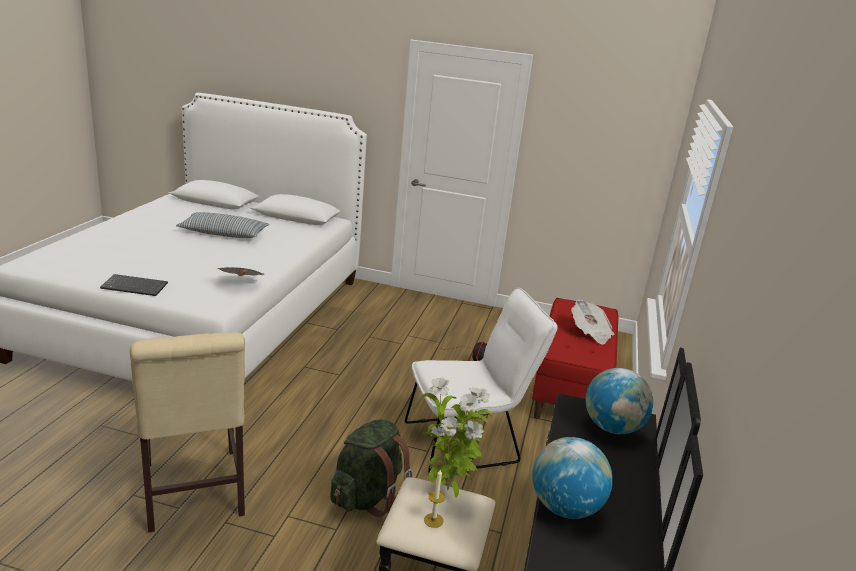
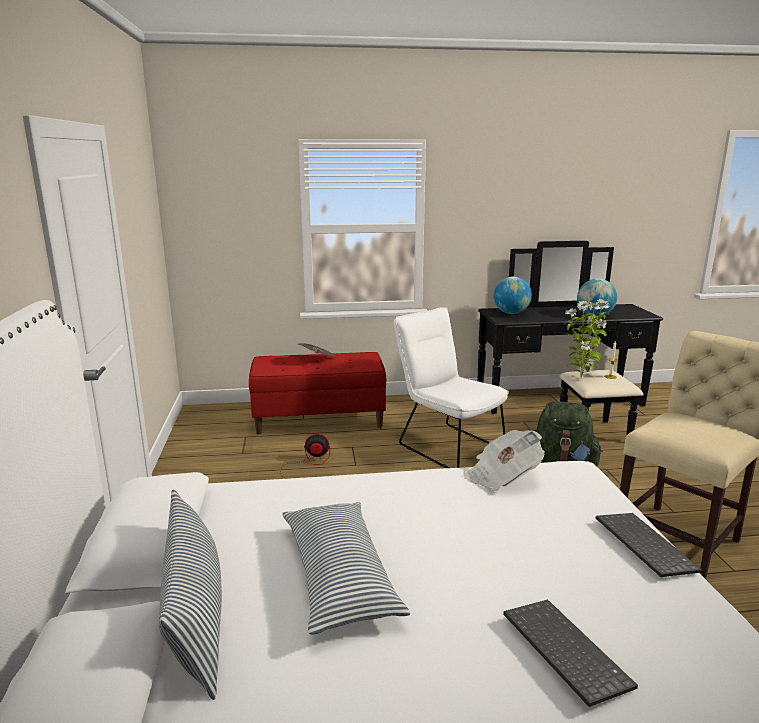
camera: 110 degrees left, 5 degrees down
(125, 246) = (562, 651): none -> keyboard
(235, 214) = (196, 620): none -> pillow

